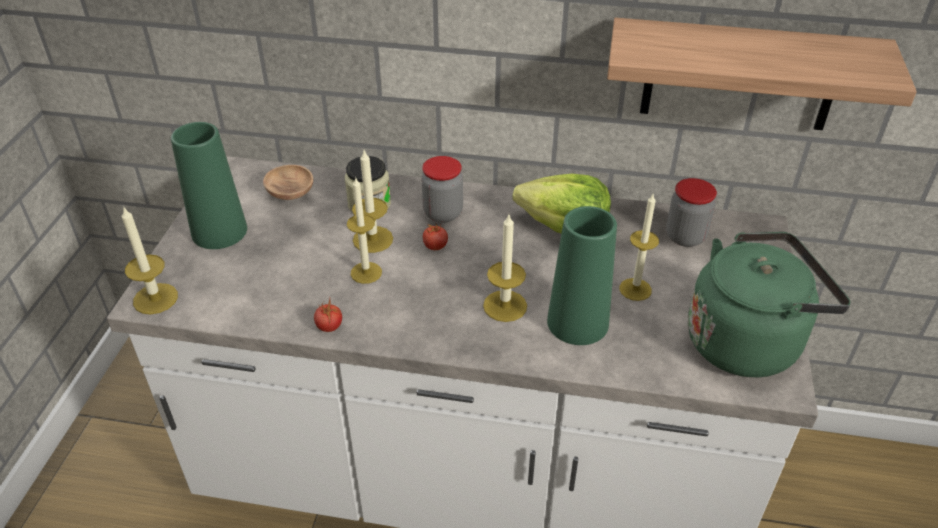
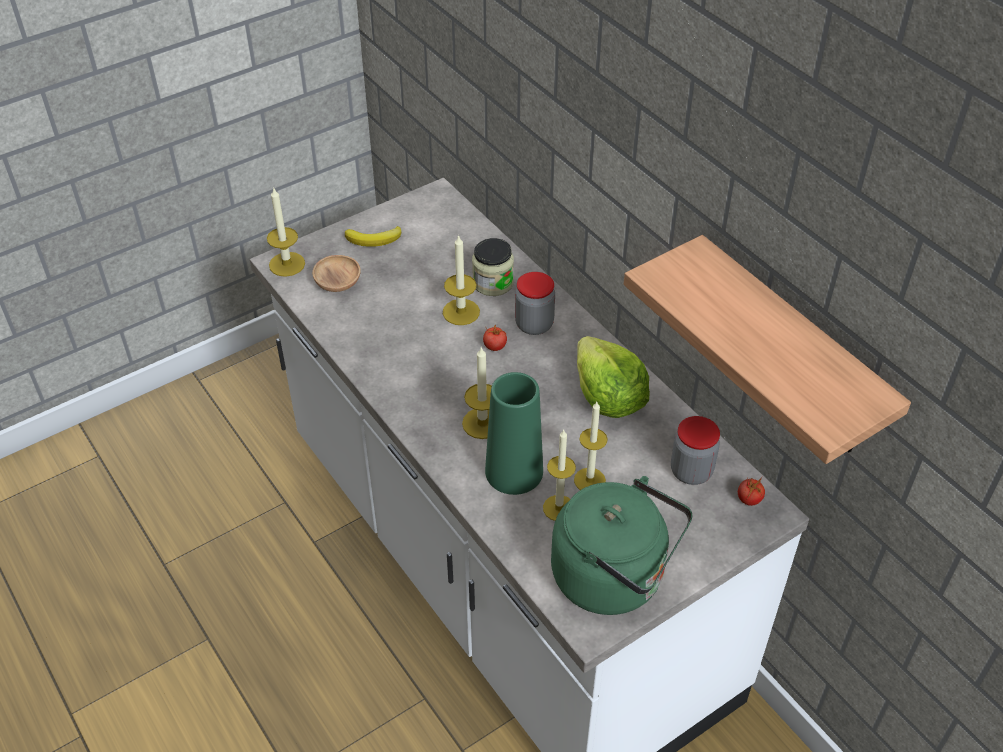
camera: 45 degrees right, 5 degrees up
(219, 231) = (374, 239): green vase -> banana
(290, 193) = (452, 239): brown bowl -> brown bowl (338, 283)
(329, 327) = (358, 356): tomato -> tomato (749, 500)
(366, 272) = (426, 334): candle -> candle (559, 508)

